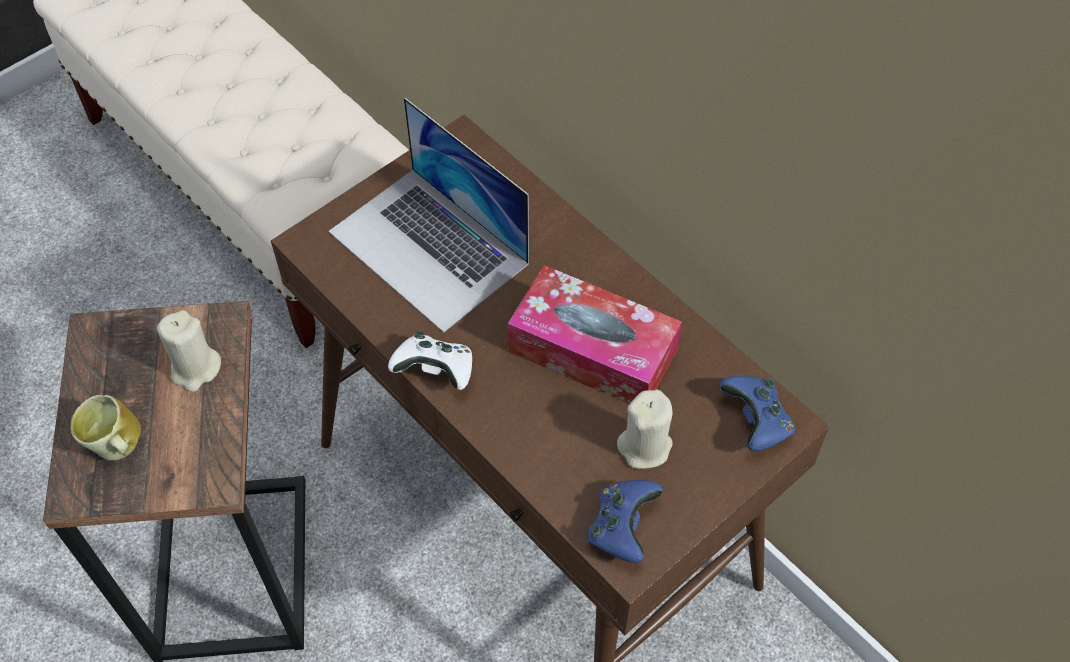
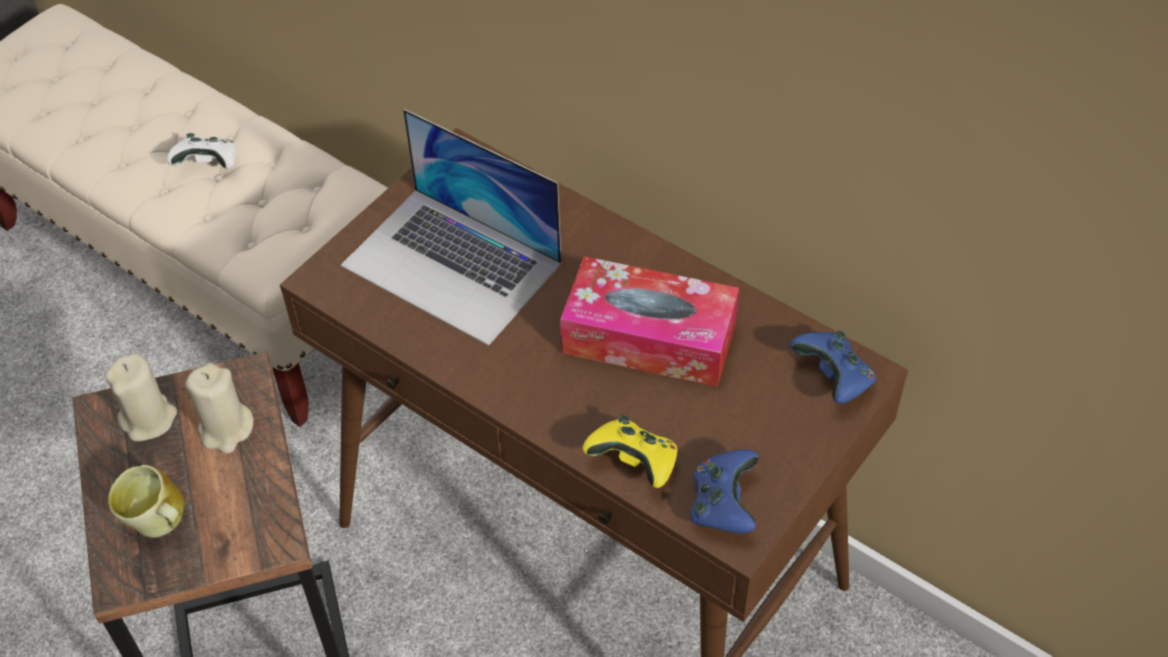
camera: 10 degrees left, 5 degrees down
(436, 371) = (490, 385): white game controller -> white game controller (209, 165)
(550, 472) = (635, 463): none -> yellow game controller
(645, 446) = (726, 421): beige candle -> beige candle (149, 419)

